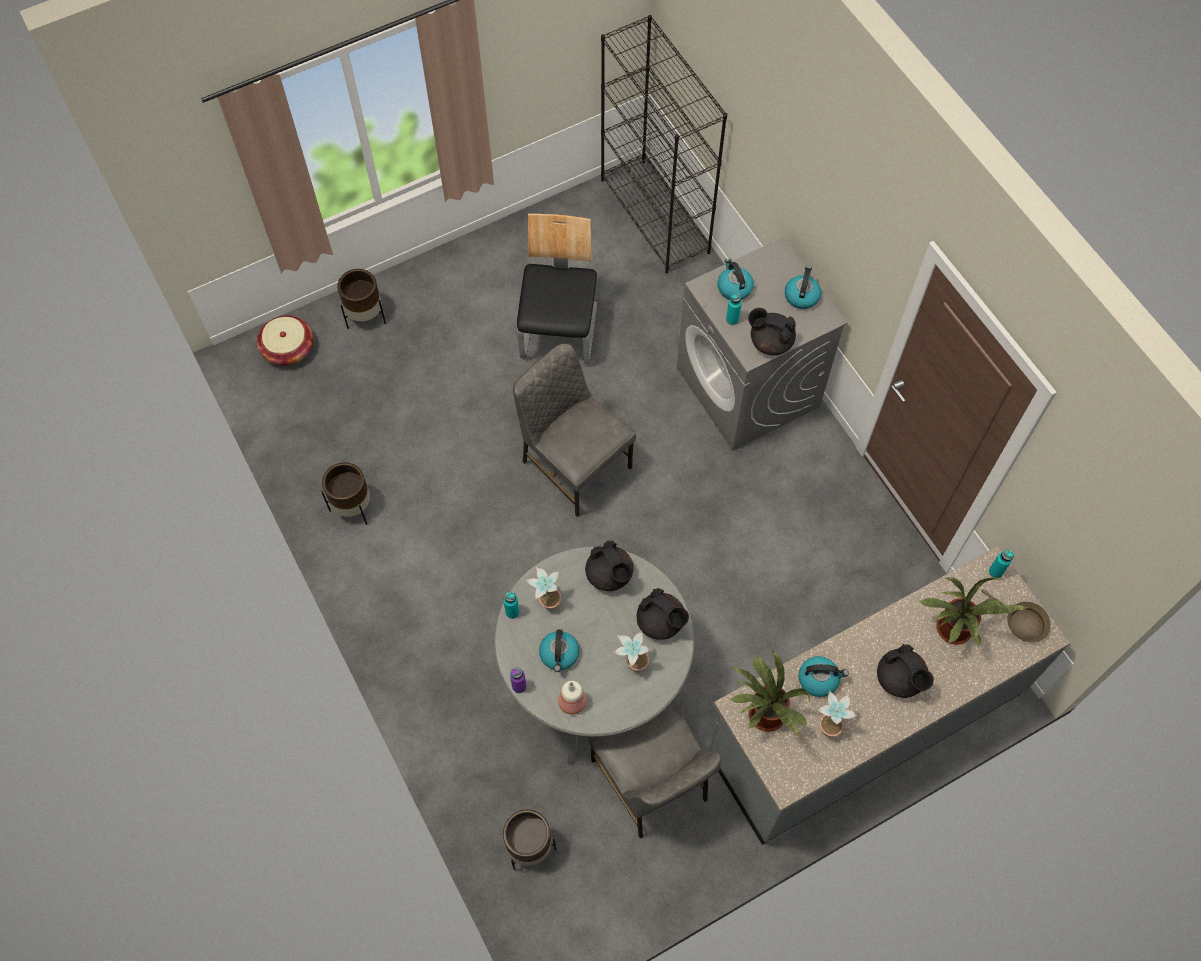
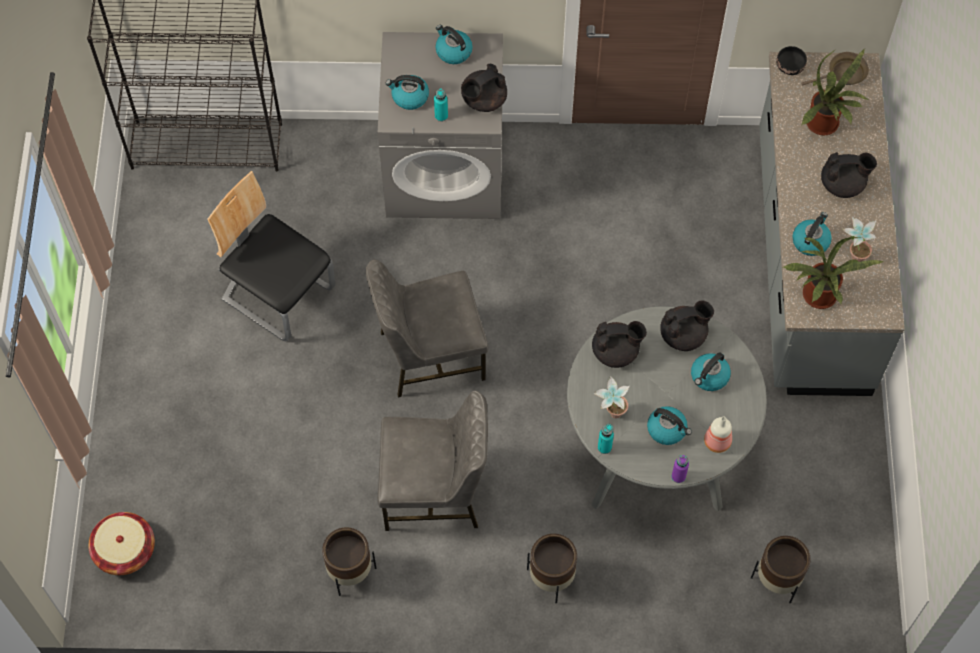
camera: 60 degrees left, 0 degrees up
(366, 316) = (138, 458): brown planter -> brown planter (551, 577)
(632, 664) = (709, 377): potted plant -> kettle
(651, 781) = (771, 451): grey chair -> grey chair (435, 491)
(995, 571) = (791, 66): turquoise bottle -> black bowl

